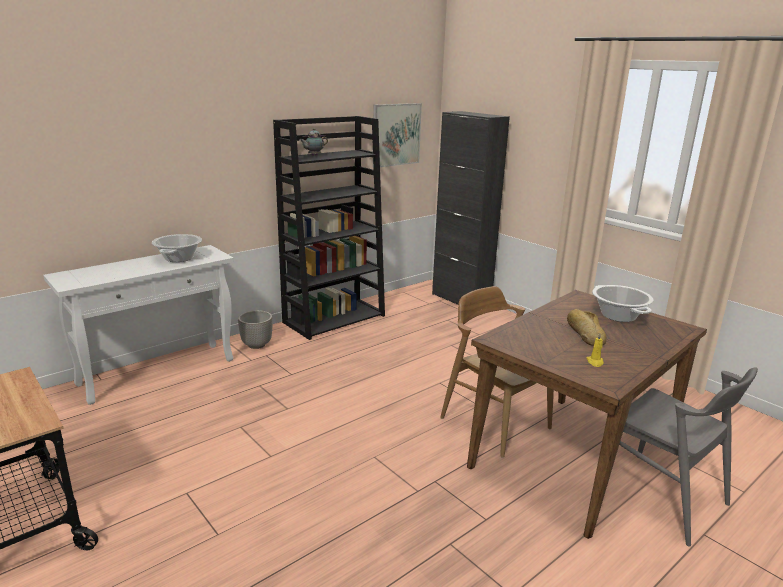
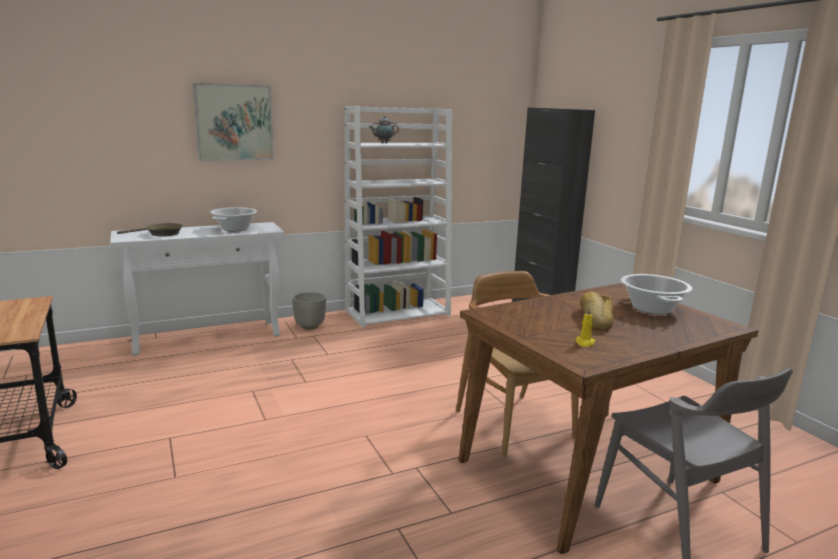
camera: 15 degrees right, 5 degrees down
(105, 273) = (161, 234): none -> brown frying pan
(334, 318) = (398, 312): black bookcase -> white bookcase
(396, 134) = (480, 131): picture -> picture (234, 122)

